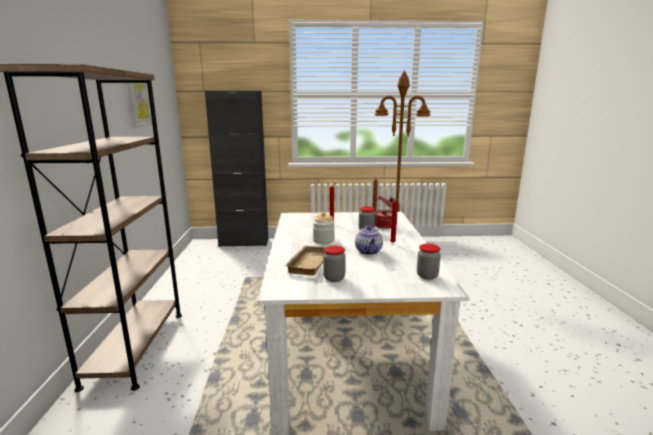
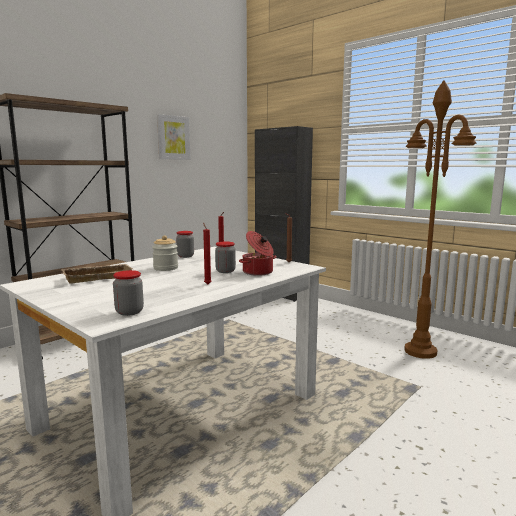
camera: 45 degrees right, 5 degrees down
(334, 278) = (73, 289): jar -> jar (185, 256)
(369, 251) = (163, 283): teapot -> none

